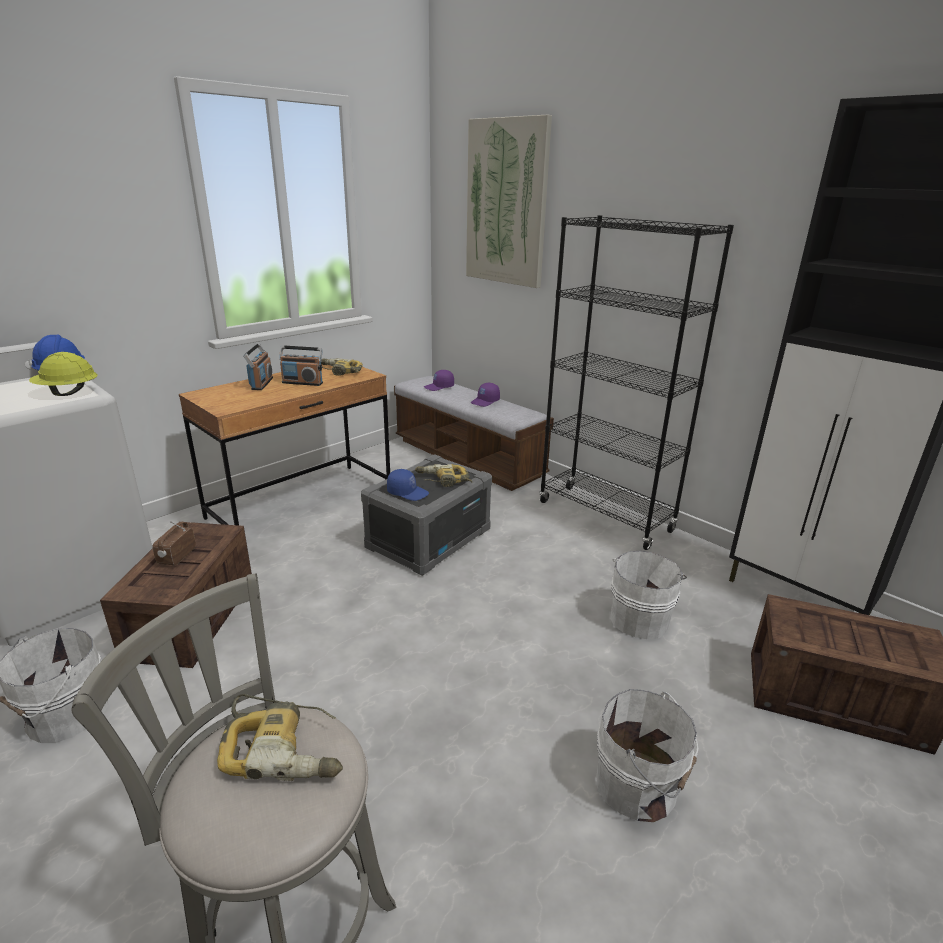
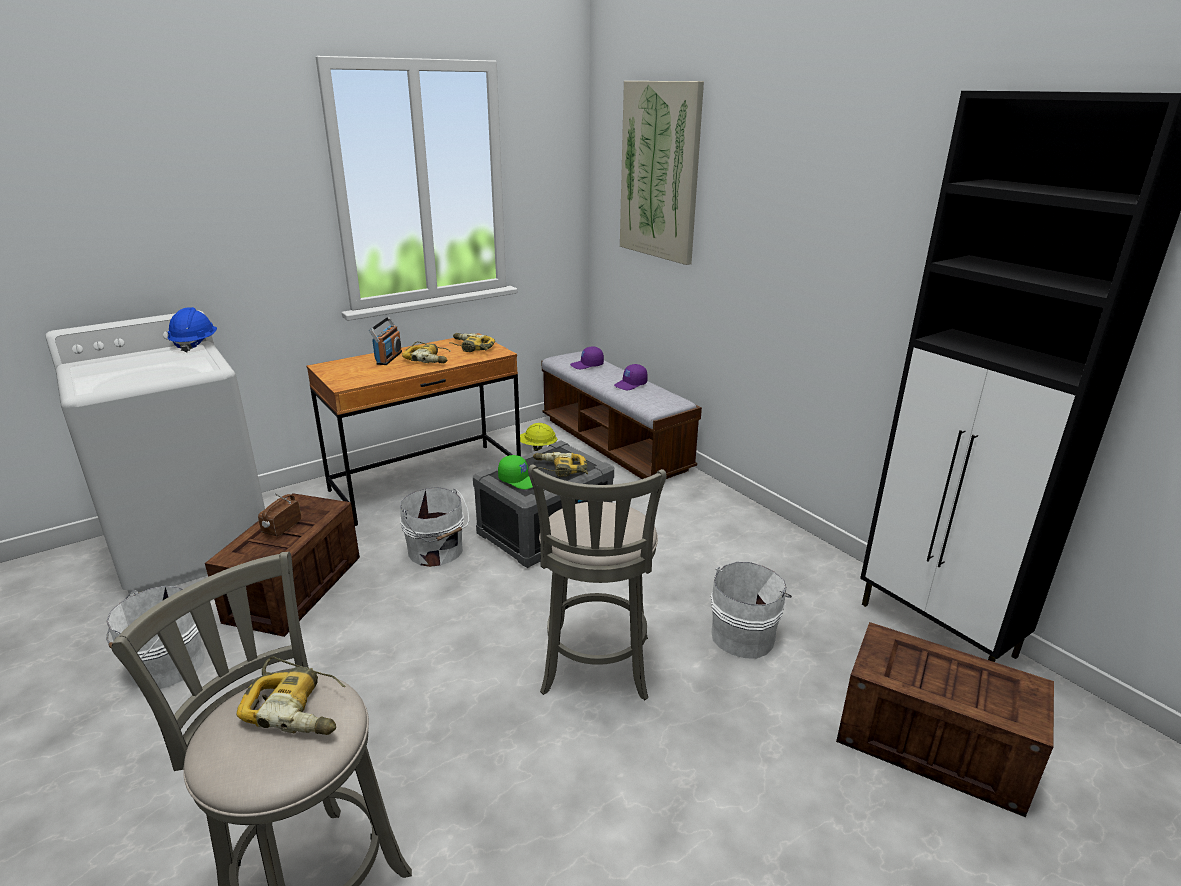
camera: 10 degrees right, 0 degrees up
(68, 393) = (194, 365): yellow hard hat -> yellow hard hat (537, 448)
(302, 383) = (429, 359): radio -> power drill
(408, 492) = (519, 480): blue cap -> green cap
(516, 665) = (595, 669): none -> grey stool
(605, 516) = (745, 521): black bookcase -> none
(640, 786) = (682, 803): white bucket -> white bucket (436, 552)

